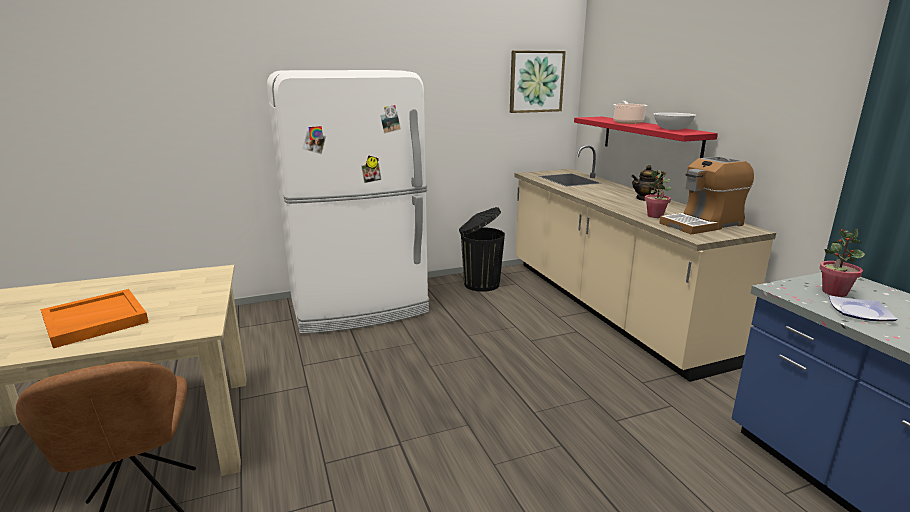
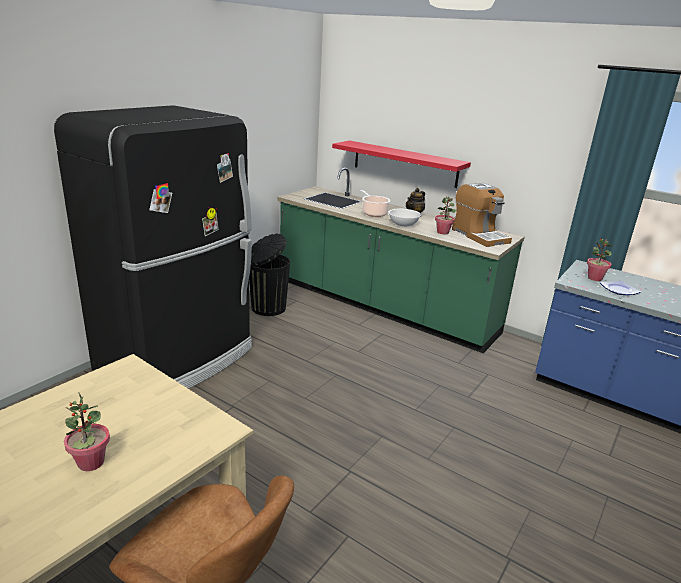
camera: 35 degrees left, 5 degrees up
(94, 321) = (91, 462): orange tray -> potted plant
(360, 307) = (178, 360): white fridge -> black fridge
(536, 81) = (290, 108): picture -> none
(605, 307) = (383, 307): beige counter -> green counter
(627, 122) = (388, 150): cooking pot -> cooking pot (373, 213)
(672, 129) = (435, 158): white bowl -> white bowl (403, 224)
(702, 224) = (479, 235): coffee machine -> coffee machine turned 60 degrees counterclockwise

